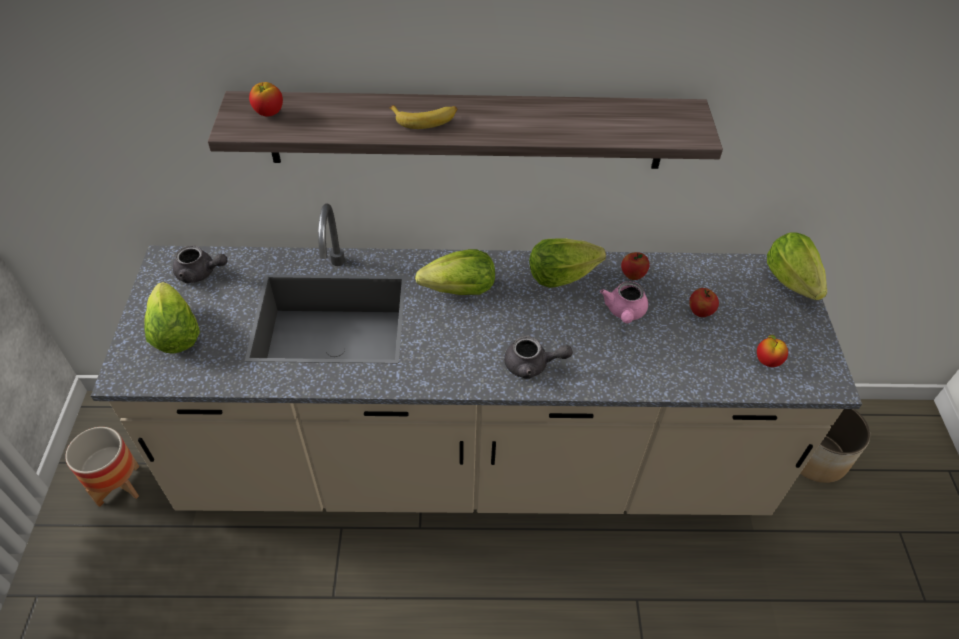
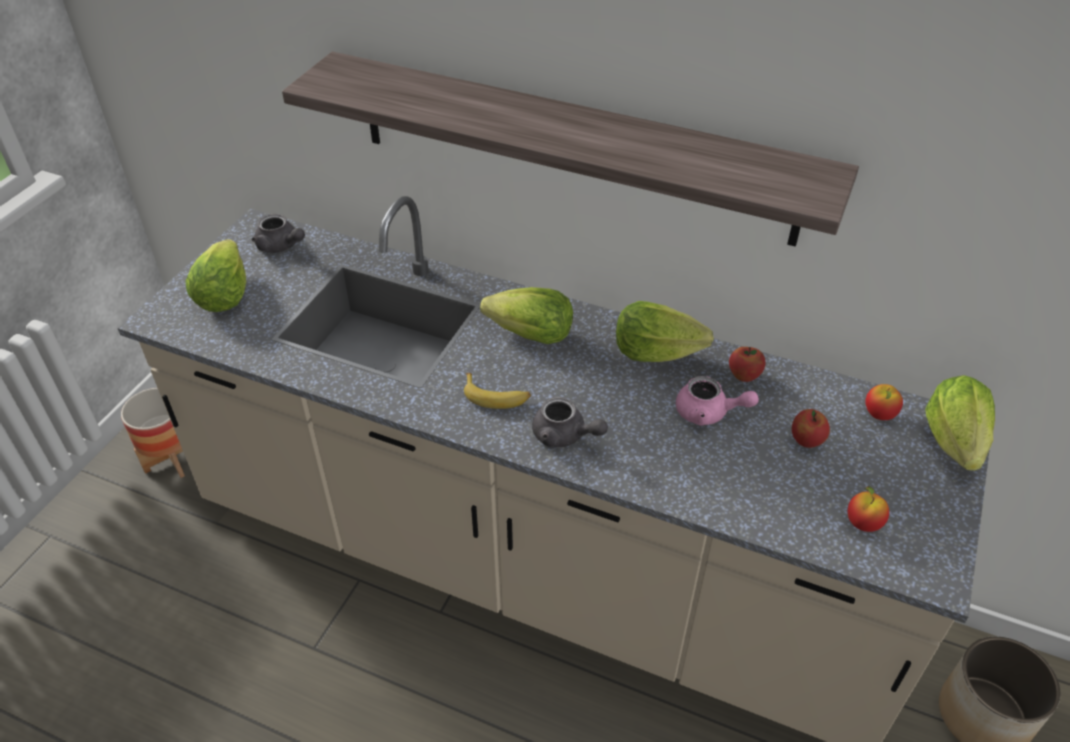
camera: 25 degrees right, 5 degrees down
(269, 113) = (356, 79): apple -> apple (879, 415)
(425, 119) = (509, 117): banana -> banana (496, 396)
(624, 312) = (709, 413): pink teapot -> pink teapot turned 105 degrees counterclockwise

